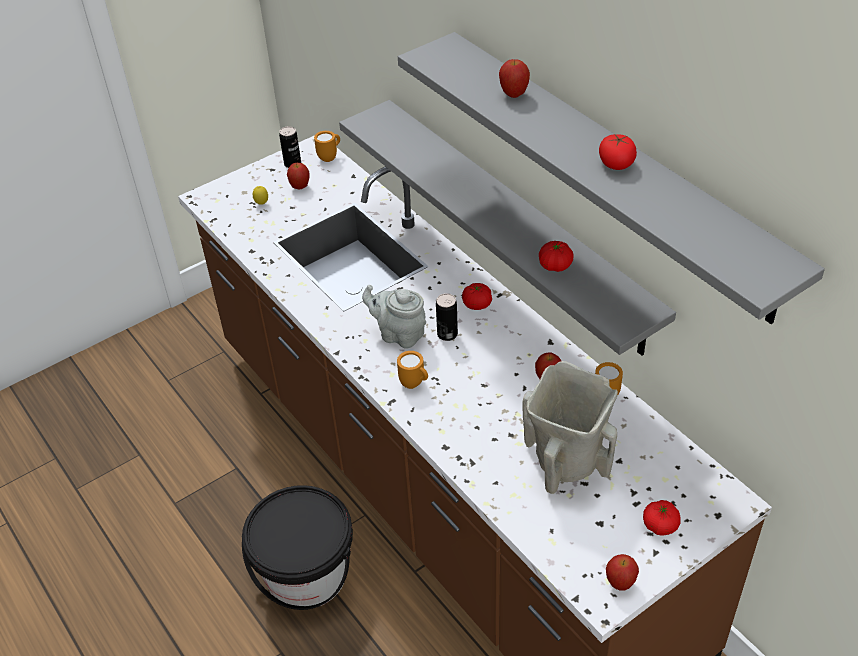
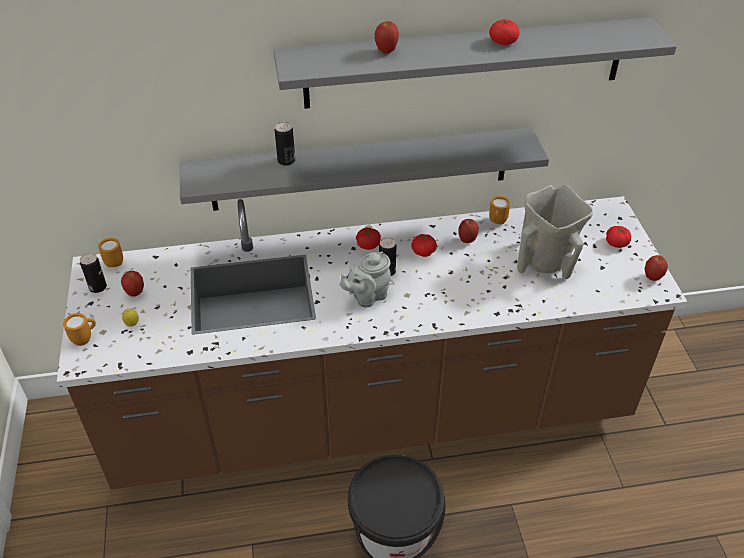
camera: 65 degrees left, 0 degrees up
(415, 384) = (425, 306): orange mug -> orange mug (85, 339)
(443, 157) = (286, 161): none -> can
(555, 265) = (453, 155): tomato -> tomato (423, 252)

